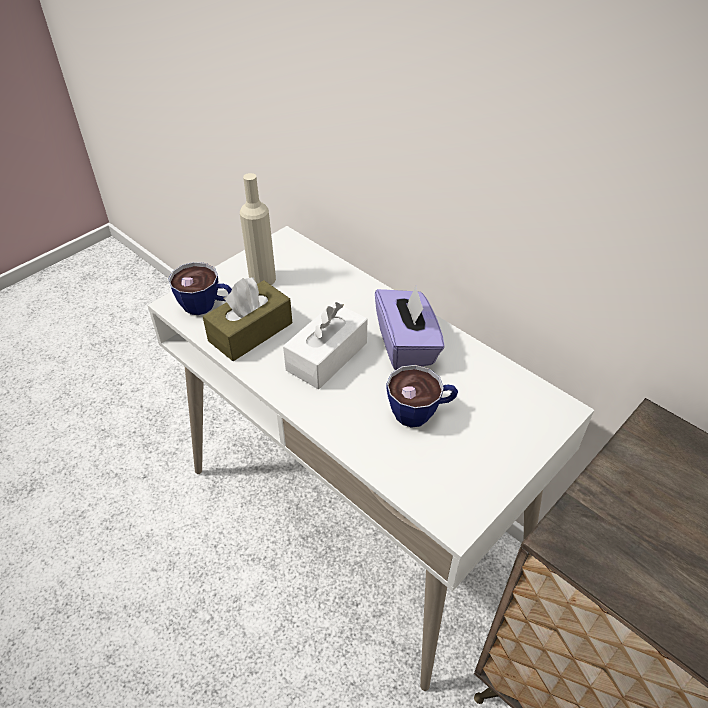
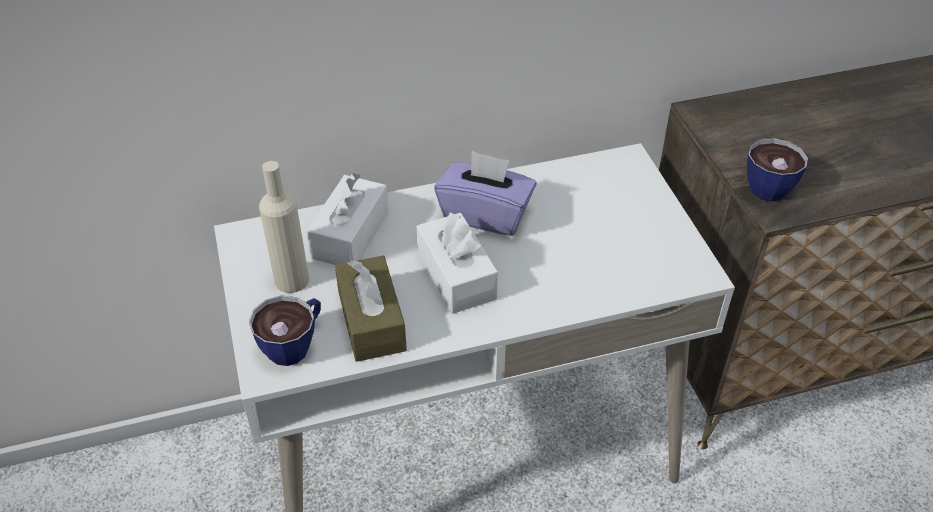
camera: 60 degrees left, 0 degrees up
(325, 286) = (350, 235): none -> white tissue box
(421, 412) = (574, 242): cup -> cup (769, 183)

